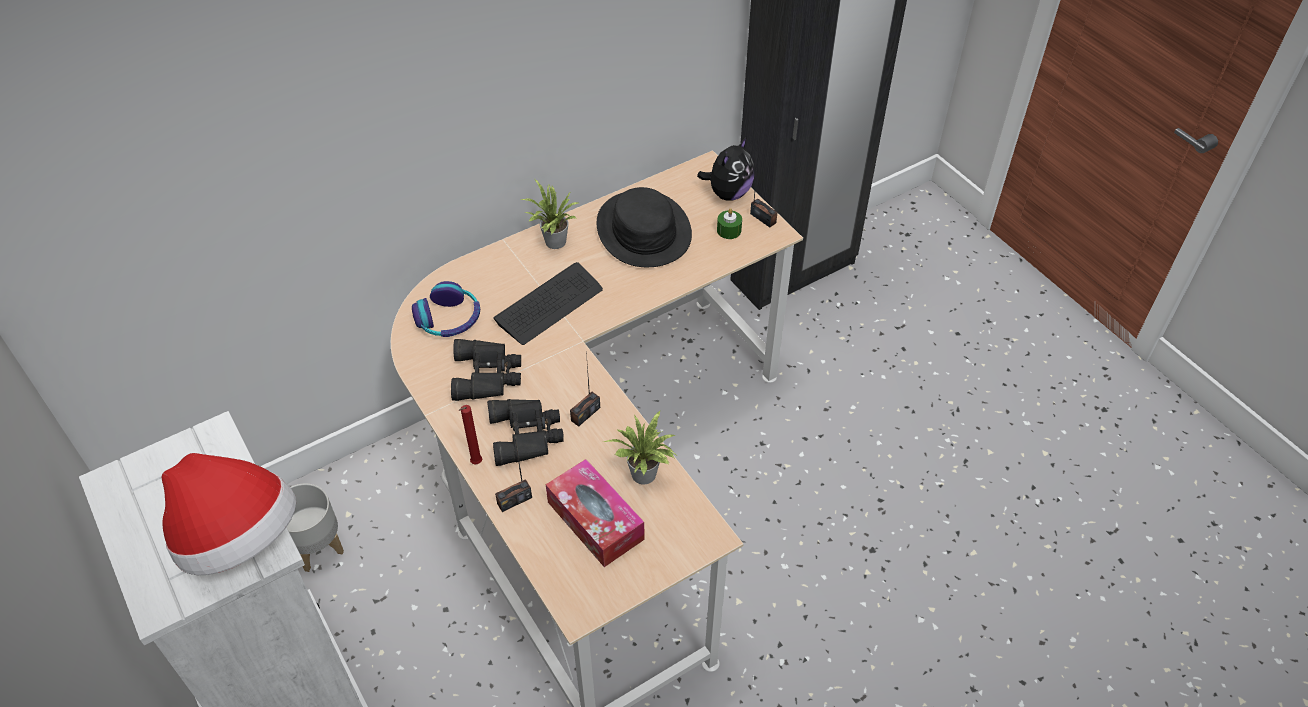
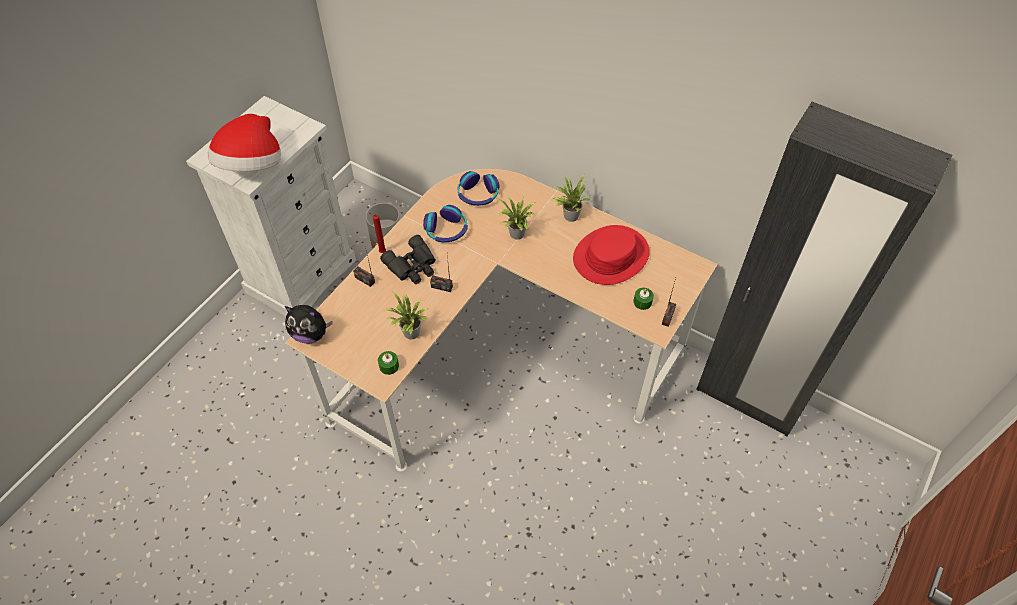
camera: 65 degrees right, 5 degrees up
(488, 375) = (446, 230): black binoculars -> headphones
(549, 305) = (516, 235): keyboard -> potted plant
(595, 520) = (368, 322): tissue box -> none
(643, 230) = (610, 256): black hat -> red hat
(686, 519) = (389, 366): none -> green candle
(728, 193) = (679, 288): plush toy -> plush toy (310, 334)

